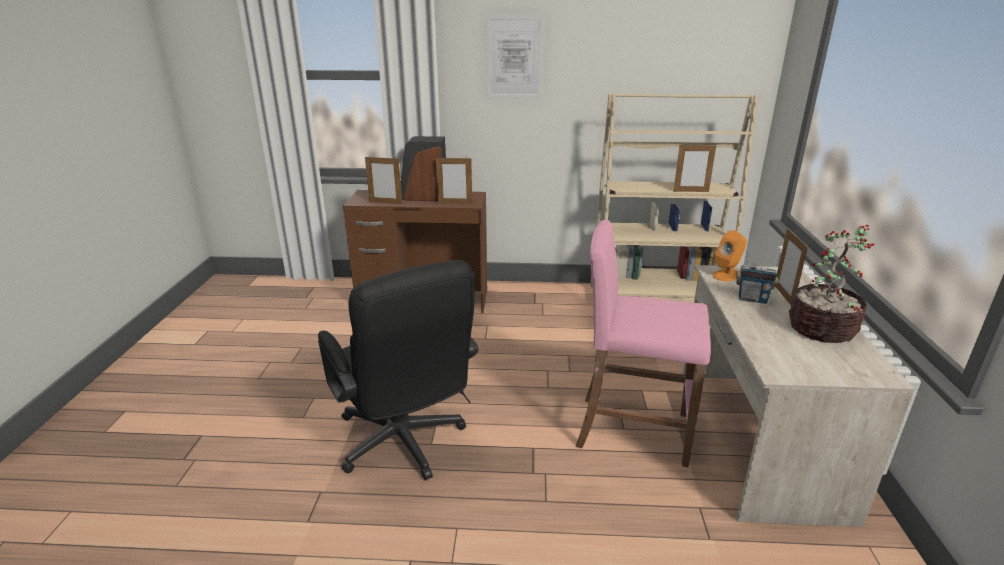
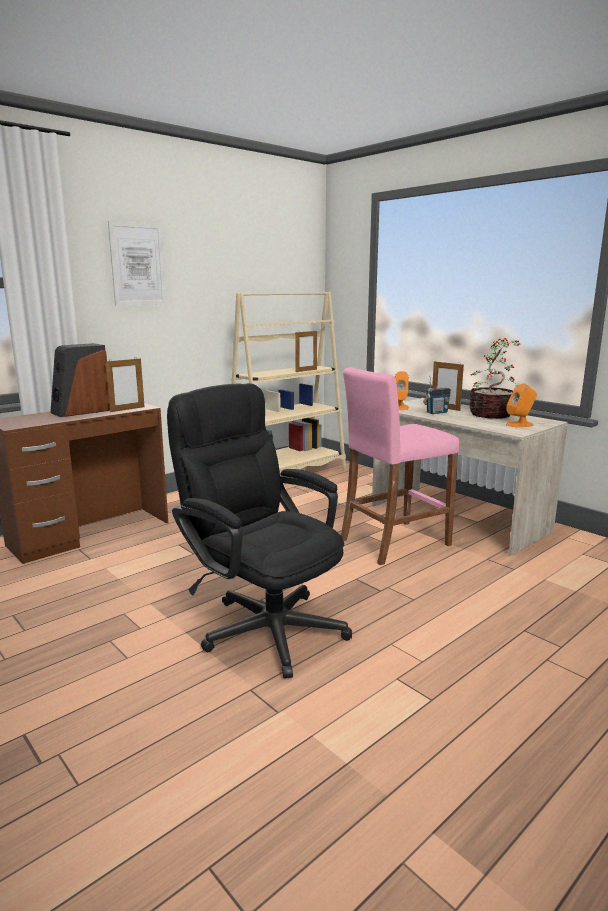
camera: 45 degrees left, 10 degrees down
(385, 203) = (52, 421): picture frame -> none
(404, 445) = (263, 624): black office chair -> black office chair turned 150 degrees counterclockwise
(817, 362) = (519, 424): none -> orange speaker

